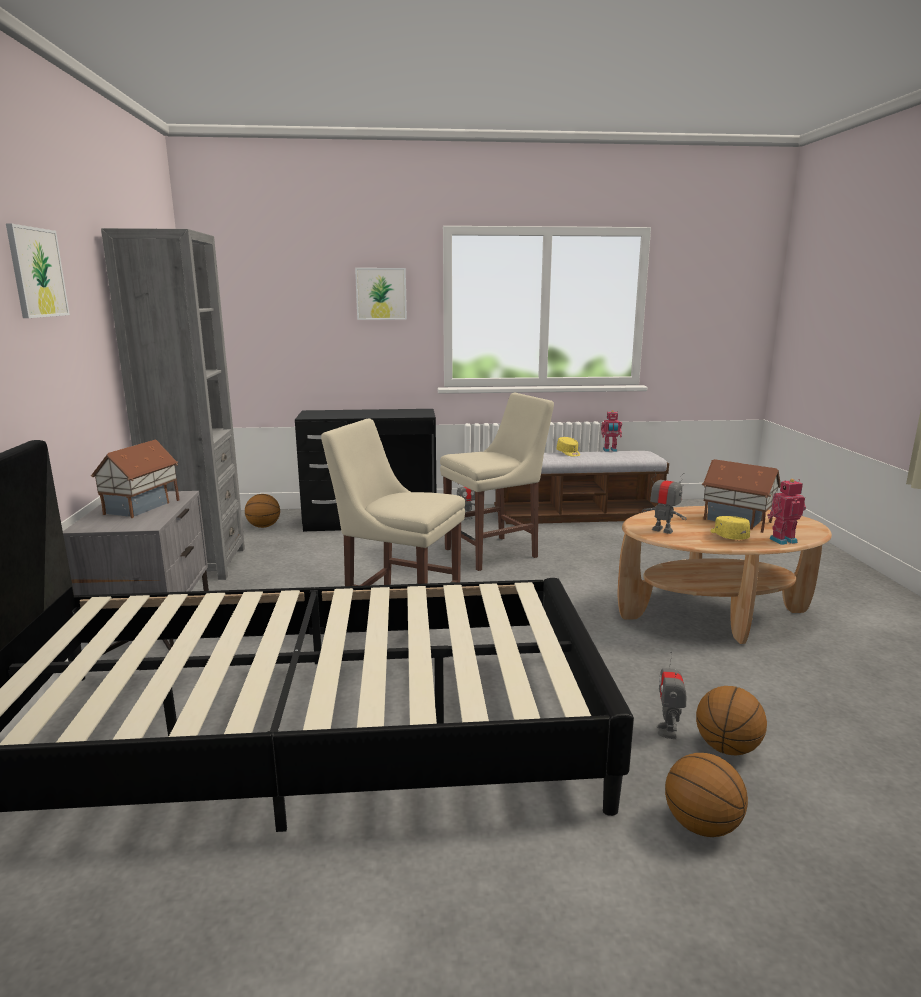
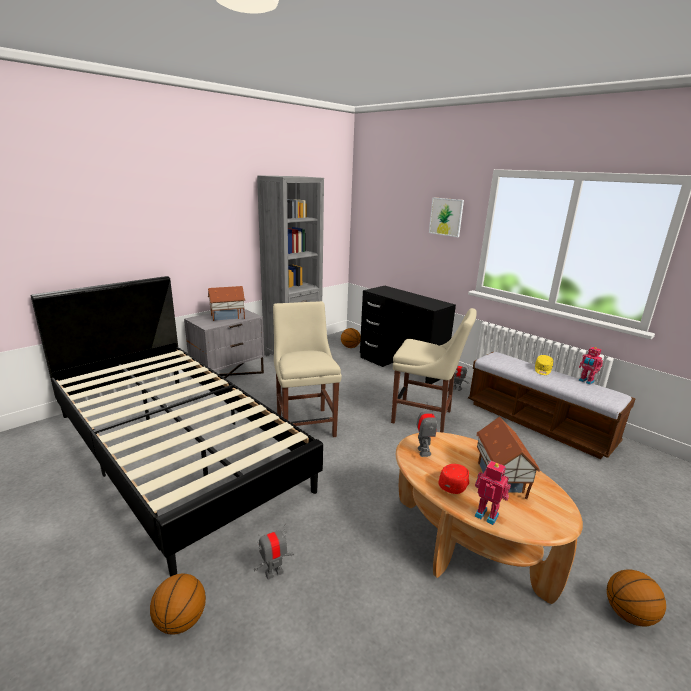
camera: 50 degrees right, 5 degrees up
(37, 272) = (194, 200): picture -> none
(727, 748) = (276, 609): basketball -> basketball (628, 614)
(728, 536) = (454, 484): yellow cap -> red cap

